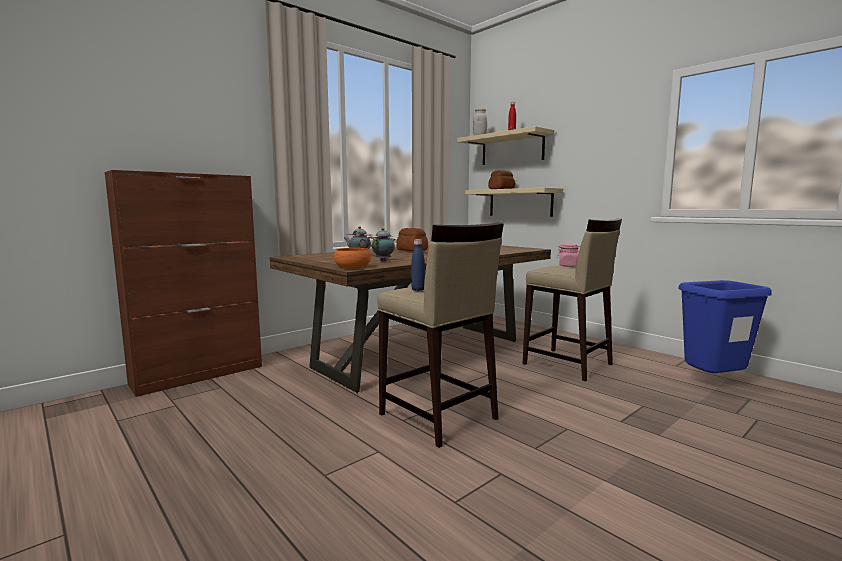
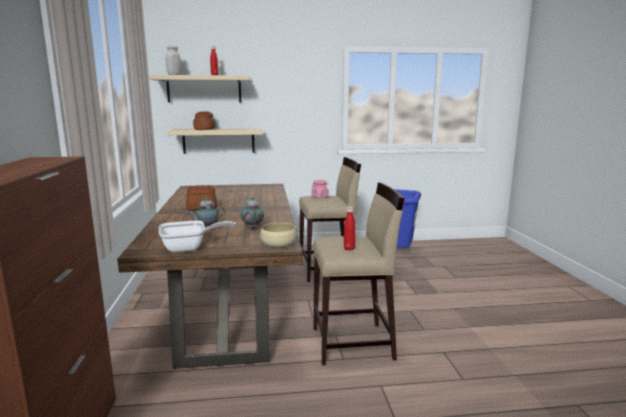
camera: 55 degrees left, 5 degrees up
(310, 260) = (189, 248): none -> frying pan
(352, 267) = (278, 244): orange bowl -> beige bowl
(418, 290) = (349, 249): blue bottle -> red bottle

